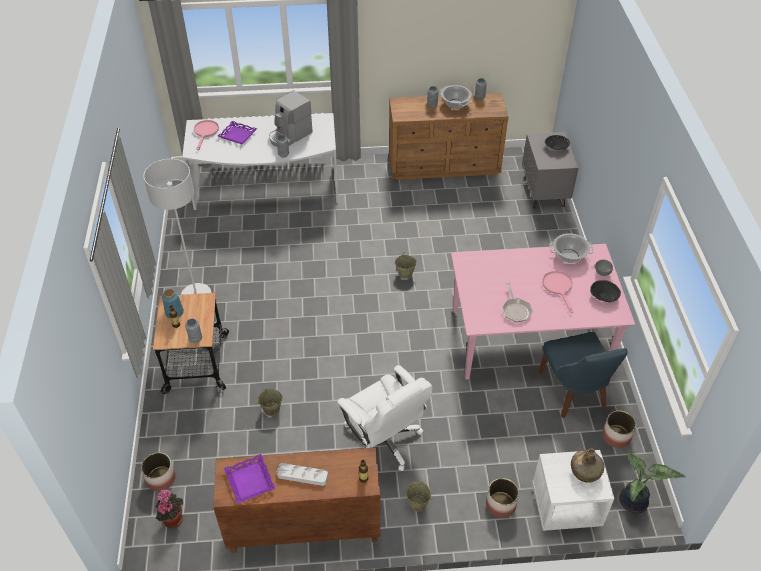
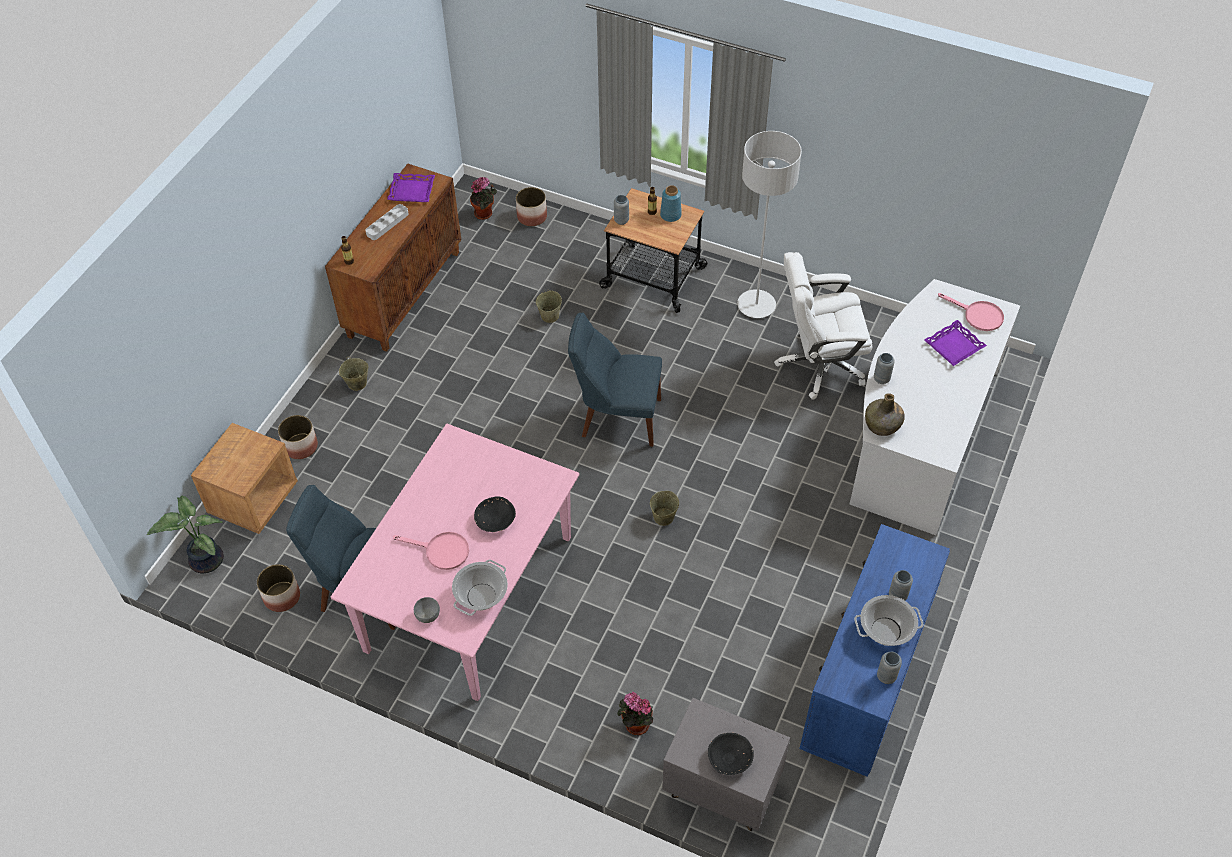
camera: 120 degrees right, 5 degrees up
(290, 135) = (923, 401): coffee machine -> none
(344, 327) = (617, 417): none -> blue chair
(383, 441) = (443, 387): white office chair -> white office chair (819, 364)
(444, 165) = (864, 682): brown dresser -> blue dresser
(515, 310) = (443, 487): frying pan -> none
(541, 234) = (635, 725): none -> potted plant
(565, 506) = (253, 499): white nightstand -> brown nightstand
(585, 471) = (235, 468): green bottle -> green bottle (882, 425)
(604, 296) = (392, 591): black bowl -> black bowl (495, 521)

